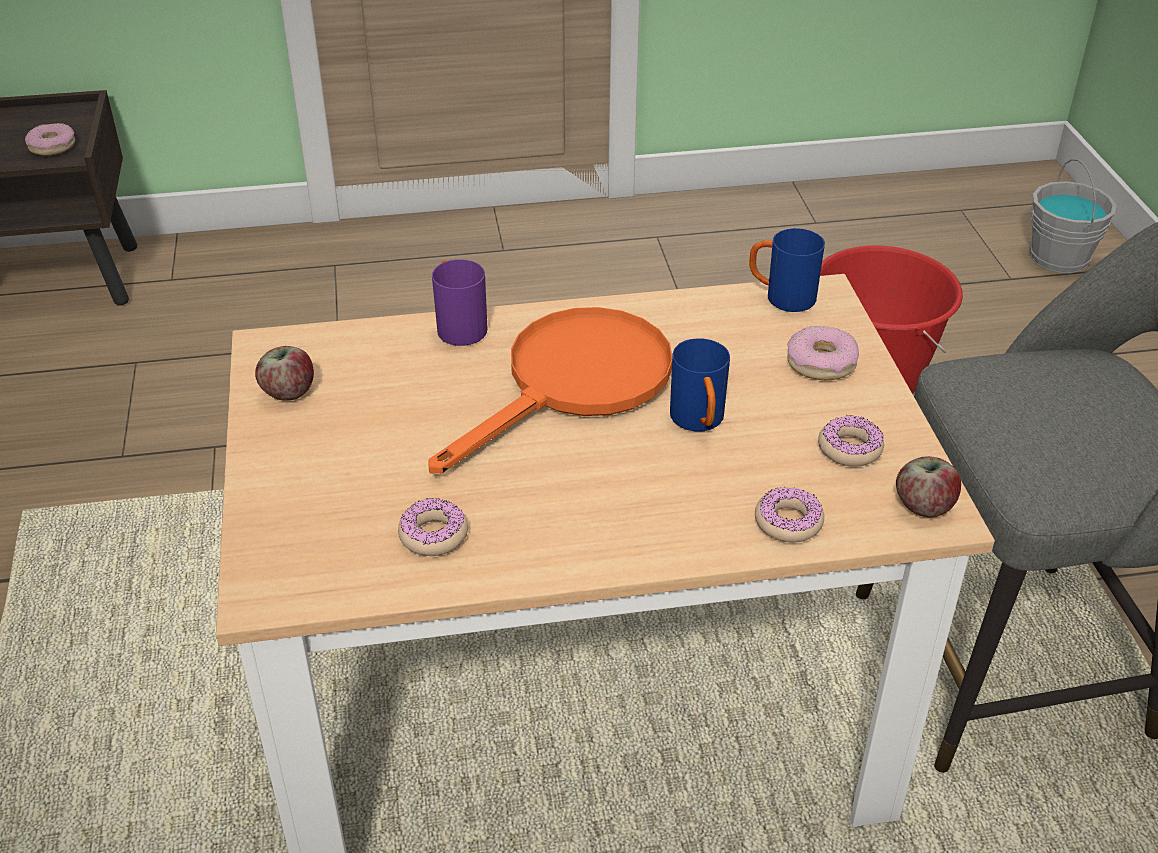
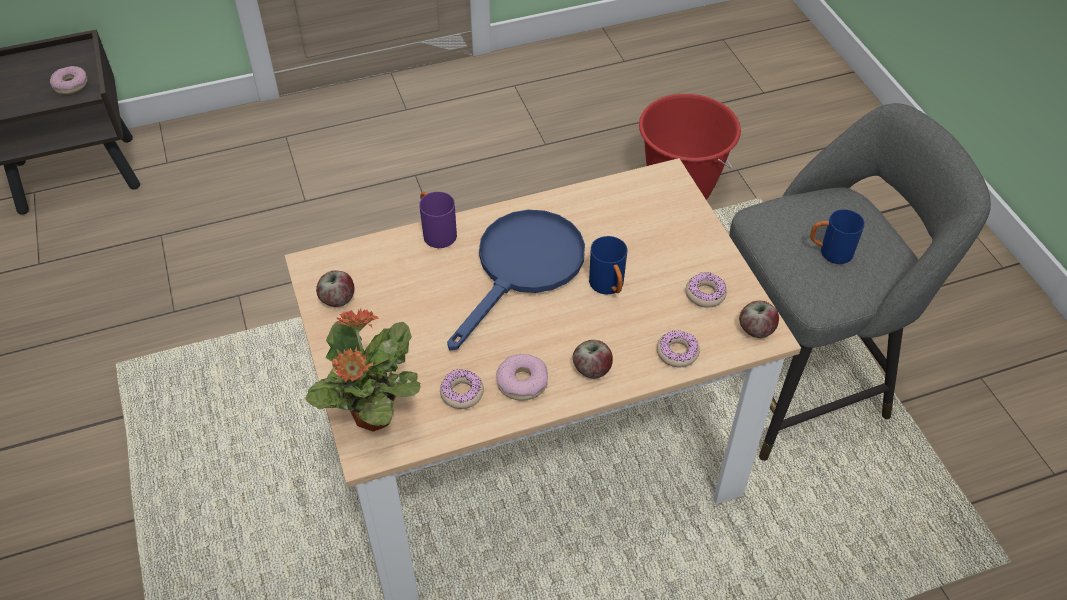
camera: 10 degrees left, 10 degrees up
(287, 550) = (373, 417): none -> potted plant
(574, 384) = (523, 268): orange frying pan -> blue frying pan
(646, 528) = (592, 369): none -> apple
(781, 297) = (642, 182): blue mug -> blue mug (829, 252)
(821, 363) = (676, 231): donut -> donut (522, 382)
(1060, 258) = (794, 72): grey bucket -> none

